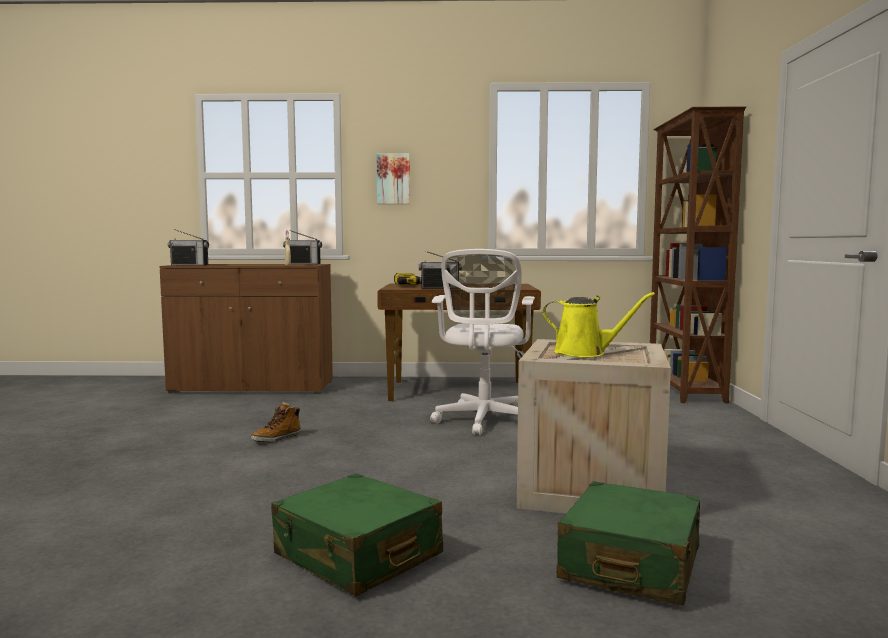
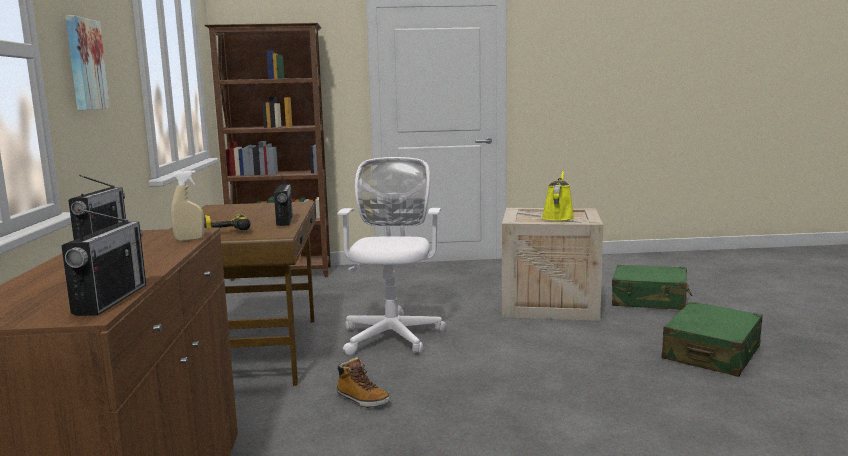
camera: 95 degrees left, 5 degrees up
(277, 438) = (486, 428): boot -> boot (362, 400)
(484, 421) = (393, 335): white office chair -> white office chair turned 90 degrees counterclockwise

